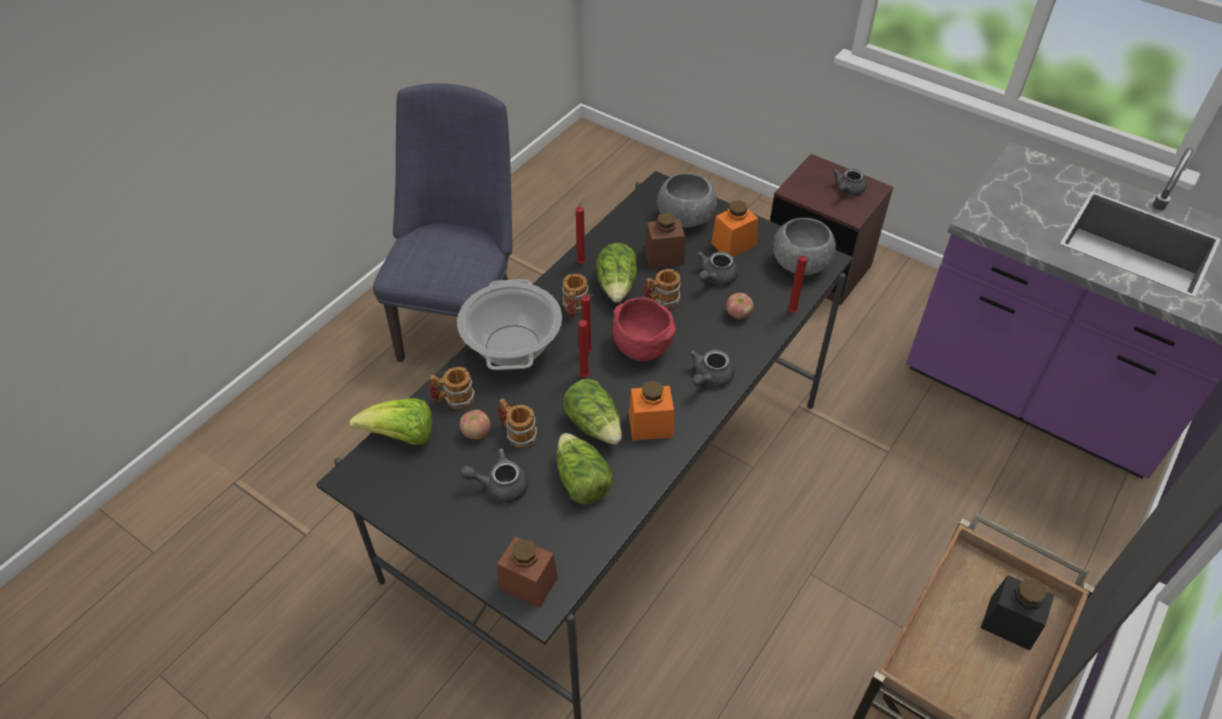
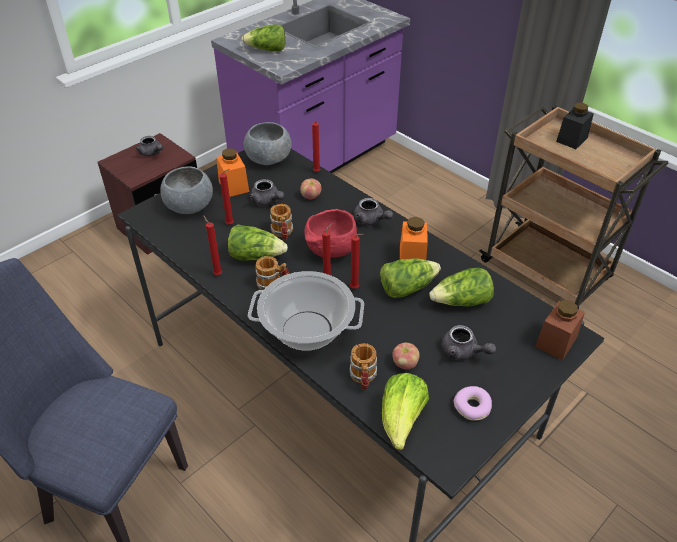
camera: 80 degrees left, 5 degrees down
(422, 496) = (472, 407): none -> donut
(500, 485) = (463, 352): grey teapot -> grey teapot turned 60 degrees counterclockwise
(517, 433) = (409, 336): mug -> none
(664, 256) = (231, 224): brown jar -> red candle
(1017, 197) = (267, 50): none -> lettuce

